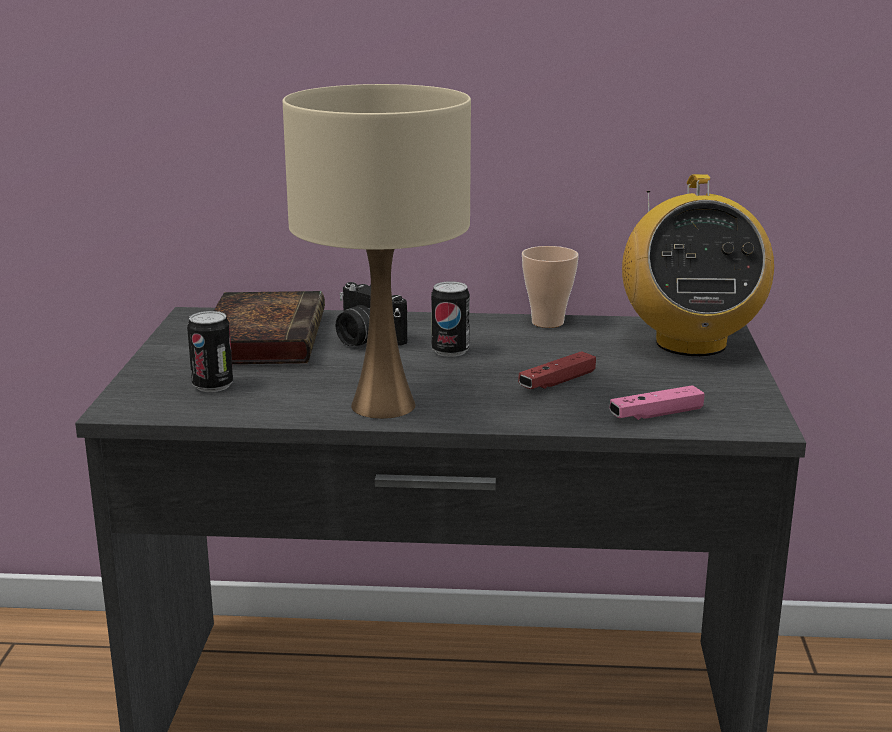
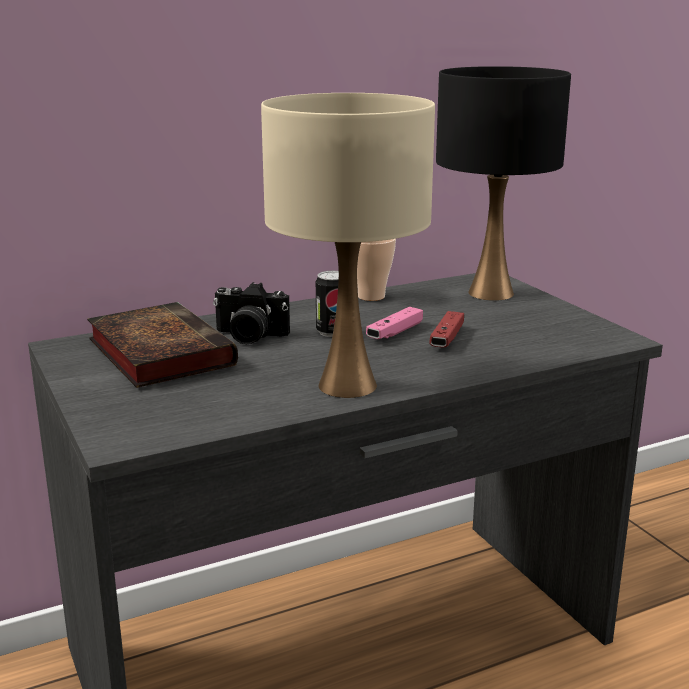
camera: 30 degrees left, 0 degrees up
(213, 386) = (175, 403): can -> none
(656, 414) = (548, 347): pink game controller -> pink game controller (395, 332)
(690, 343) = (491, 293): radio -> black table lamp

